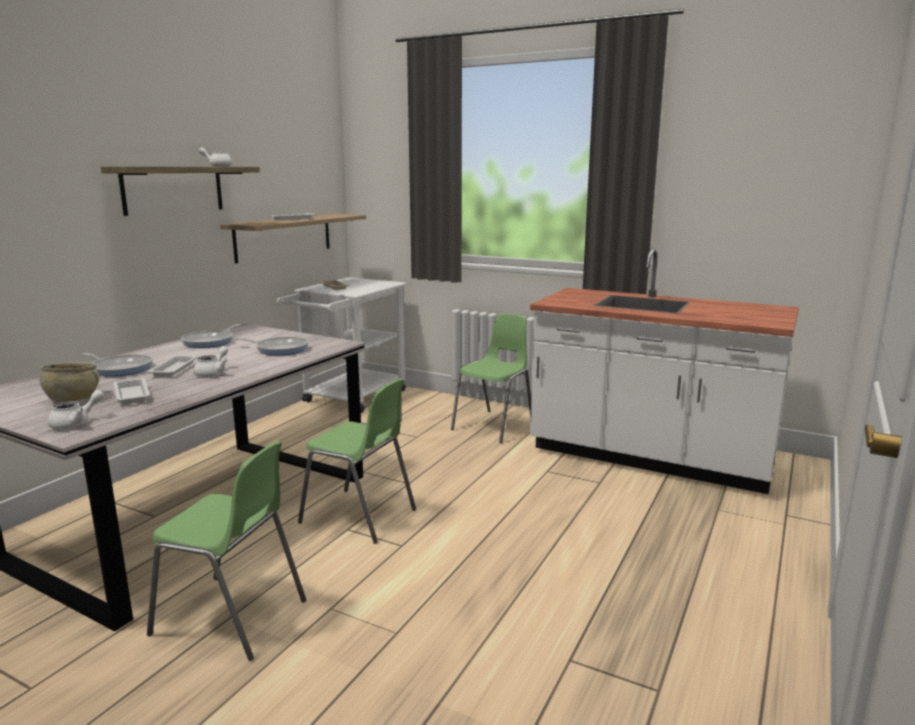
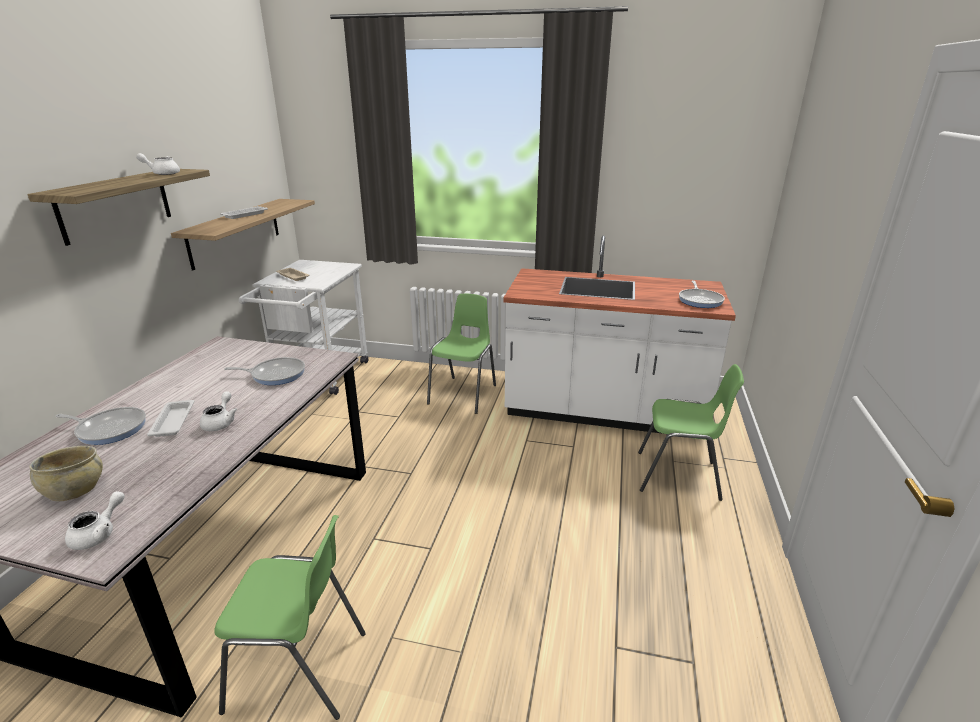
camera: 15 degrees left, 10 degrees up
(132, 394) = (144, 472): white tray -> none
(210, 342) = (194, 370): frying pan -> frying pan (700, 300)
(359, 516) = (379, 521): green chair -> green chair (679, 476)

